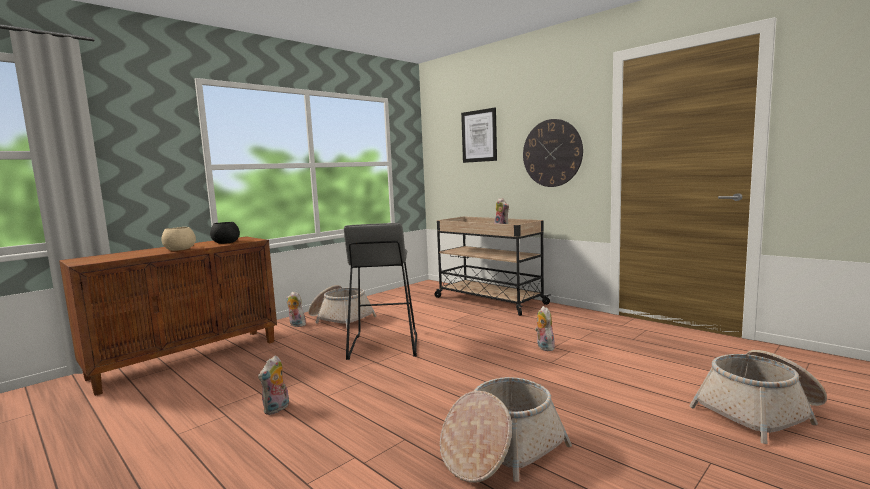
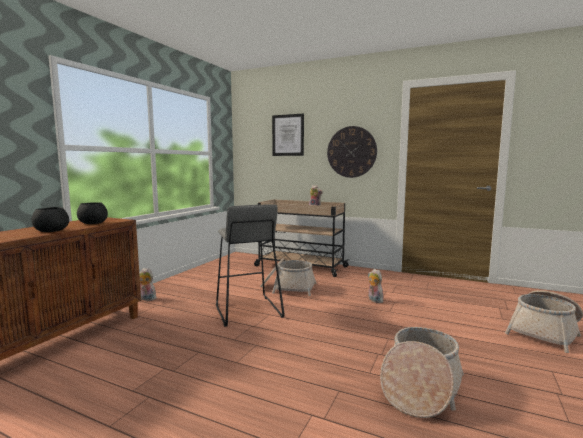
camera: 20 degrees left, 0 degrees up
(179, 249) = (51, 231): beige bowl -> black bowl
(277, 409) = (198, 382): plush toy -> none
(340, 319) = (186, 290): basket -> basket (288, 288)

